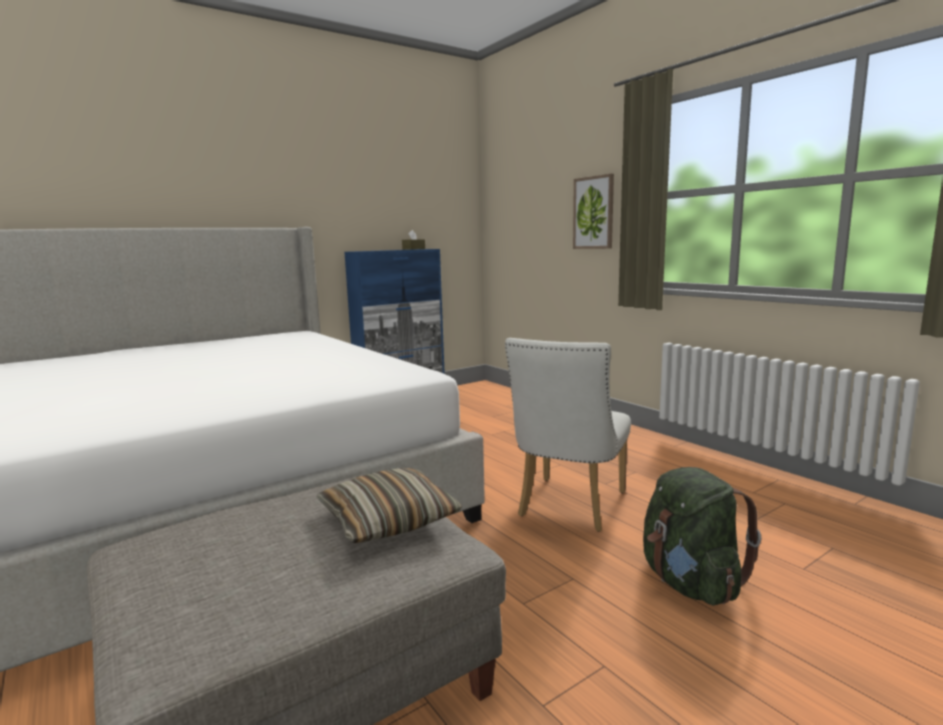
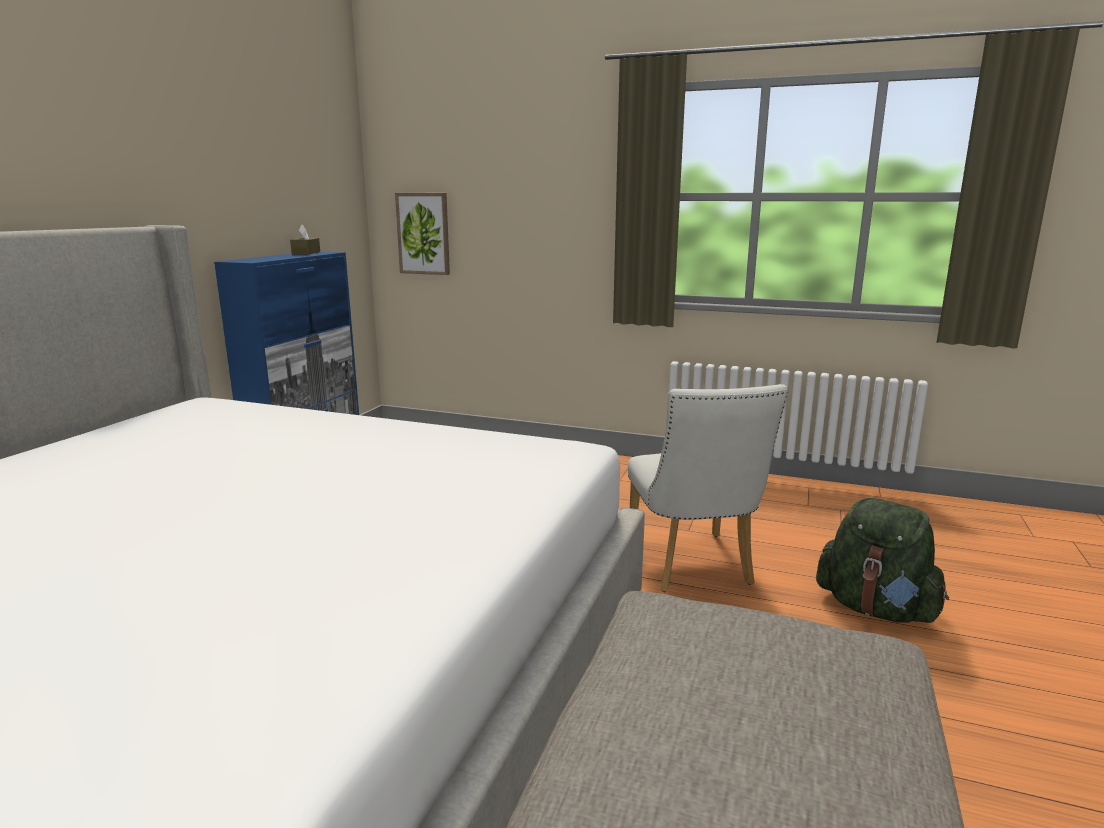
camera: 35 degrees left, 5 degrees up
(388, 519) = (786, 642): pillow -> none
(594, 213) = (565, 209): picture -> picture (423, 233)

